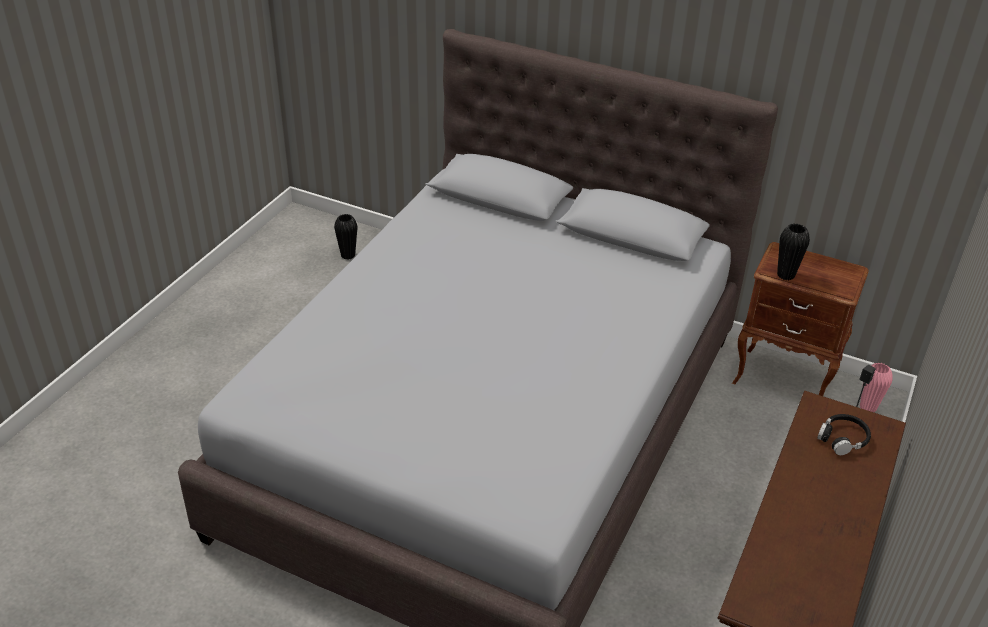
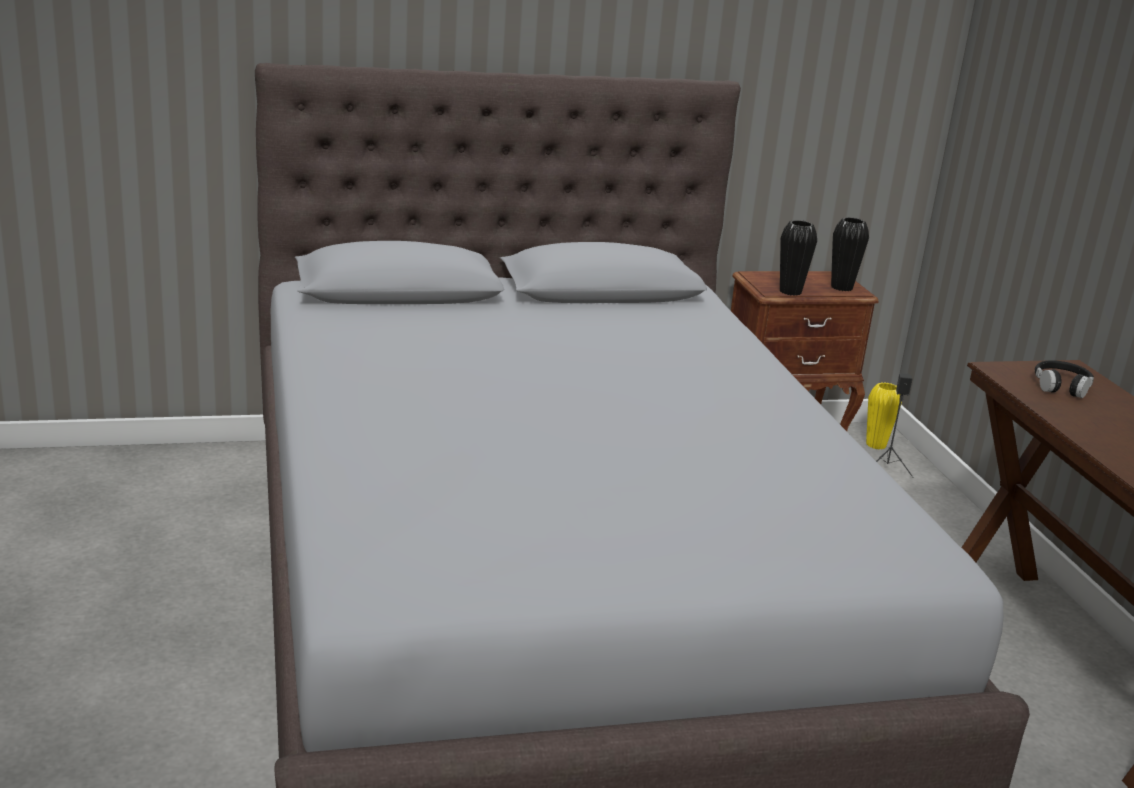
camera: 40 degrees left, 15 degrees down
(348, 255) = (107, 487): black vase -> black vase (841, 287)
(868, 407) = (876, 445): pink vase -> yellow vase

